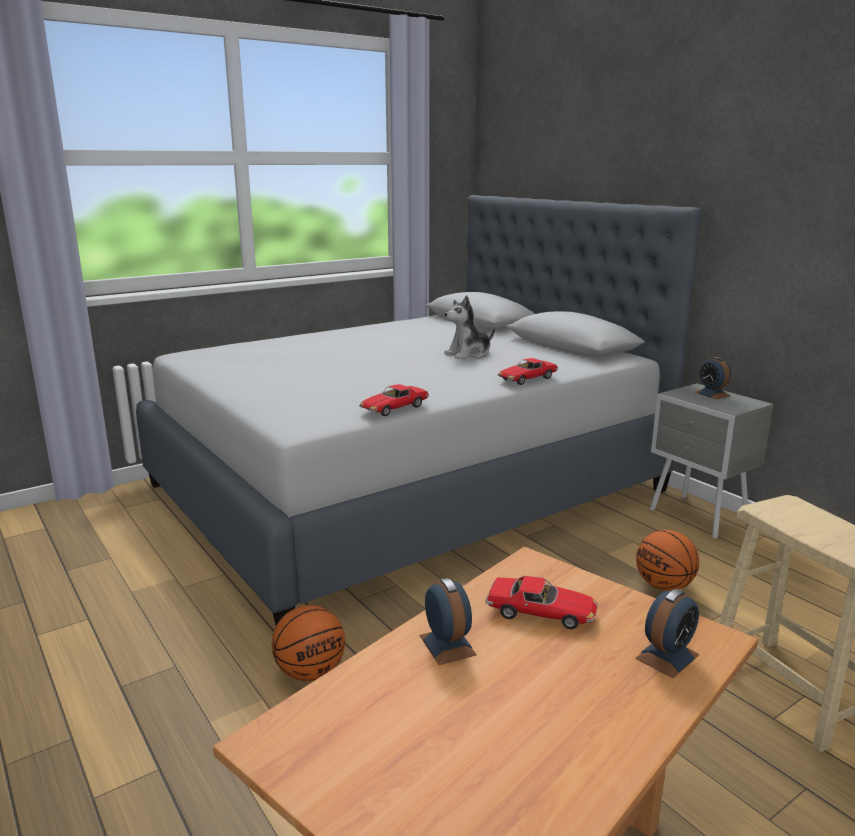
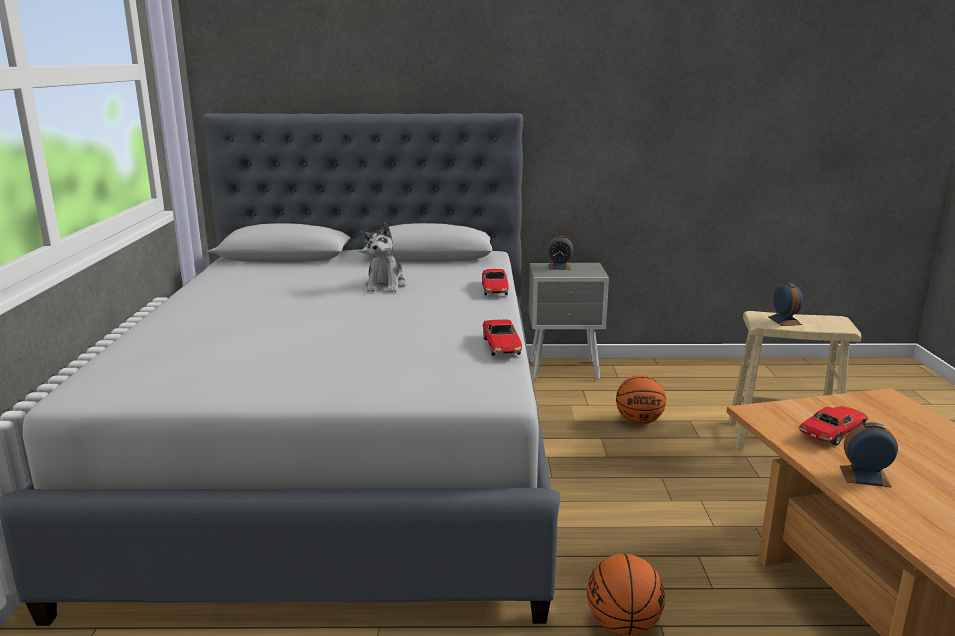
camera: 55 degrees left, 0 degrees up
(667, 656) = (904, 416): alarm clock -> alarm clock (784, 321)

